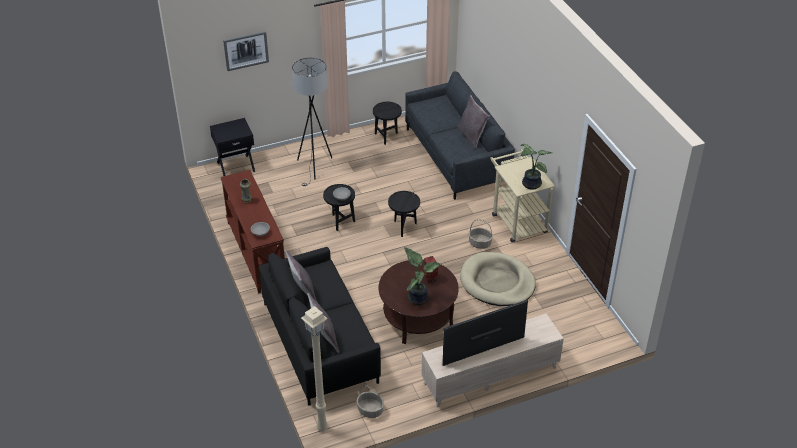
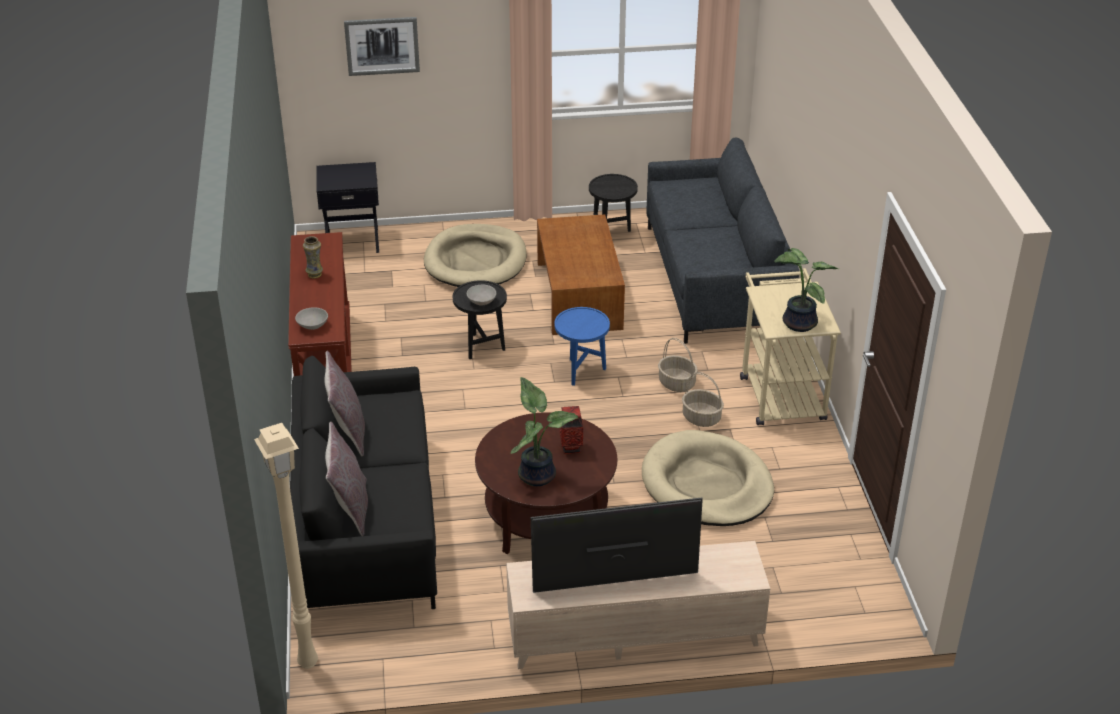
camera: 15 degrees right, 5 degrees down
(315, 167) = (476, 261): grey floor lamp -> beige dog bed
(370, 410) = (402, 650): basket -> basket (677, 383)
(384, 179) = (579, 295): none -> brown coffee table
(404, 228) = (581, 373): black side table -> blue side table
(472, 136) = (735, 242): grey pillow -> none

